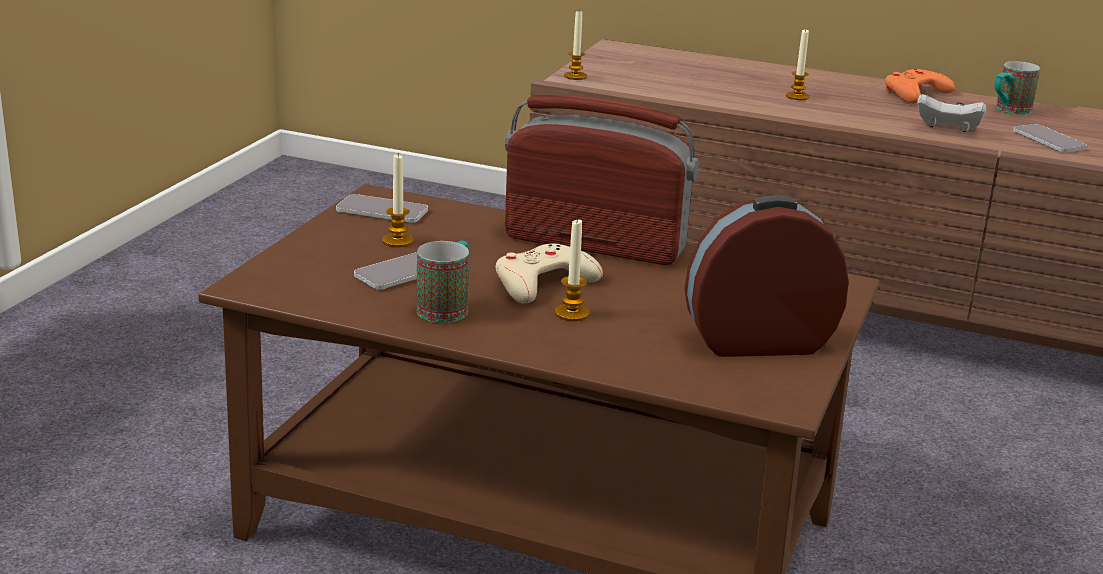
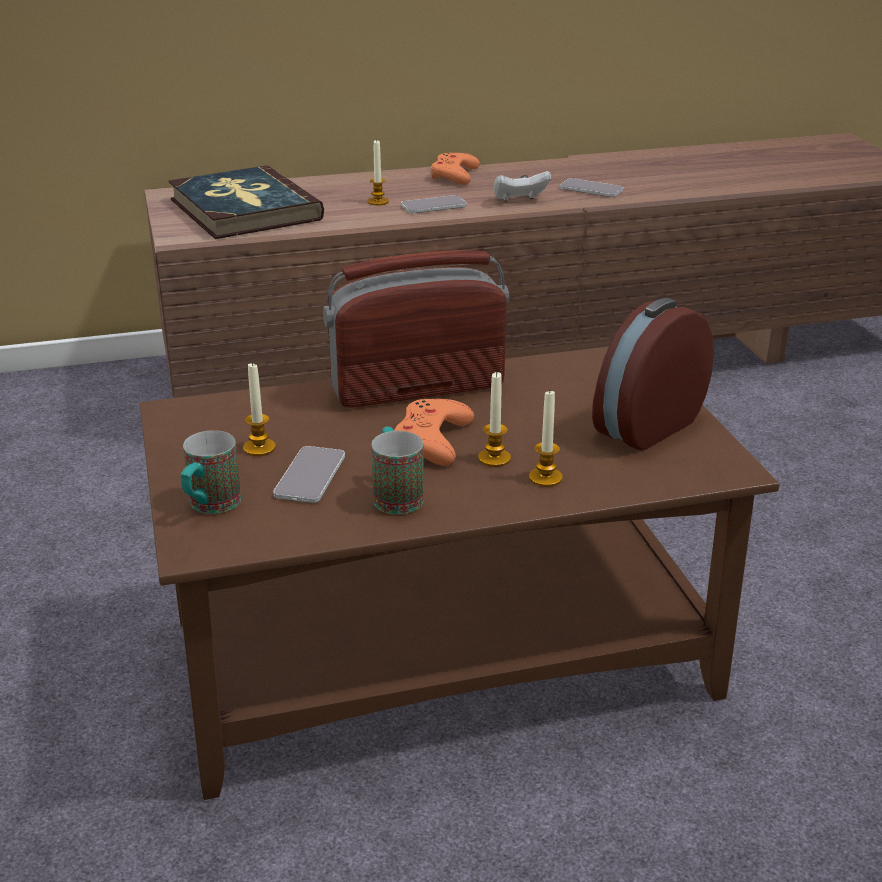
camera: 35 degrees left, 5 degrees up
(382, 211) = (200, 423): phone -> phone (433, 206)
(543, 283) = (432, 440): beige game controller -> orange game controller
(575, 76) = (178, 233): candle -> candle (545, 478)
(661, 73) = (244, 209): none -> book
(1008, 111) = (533, 172): mug -> mug (209, 506)

